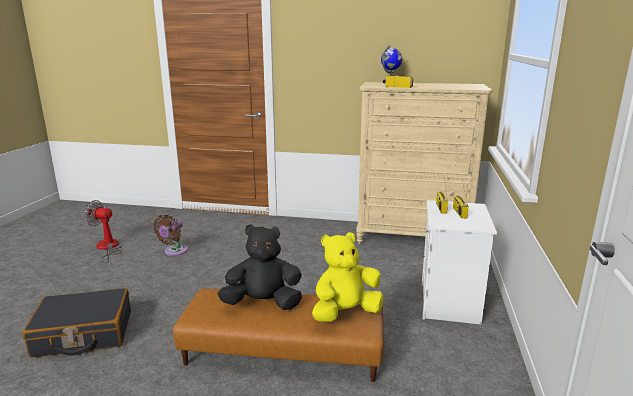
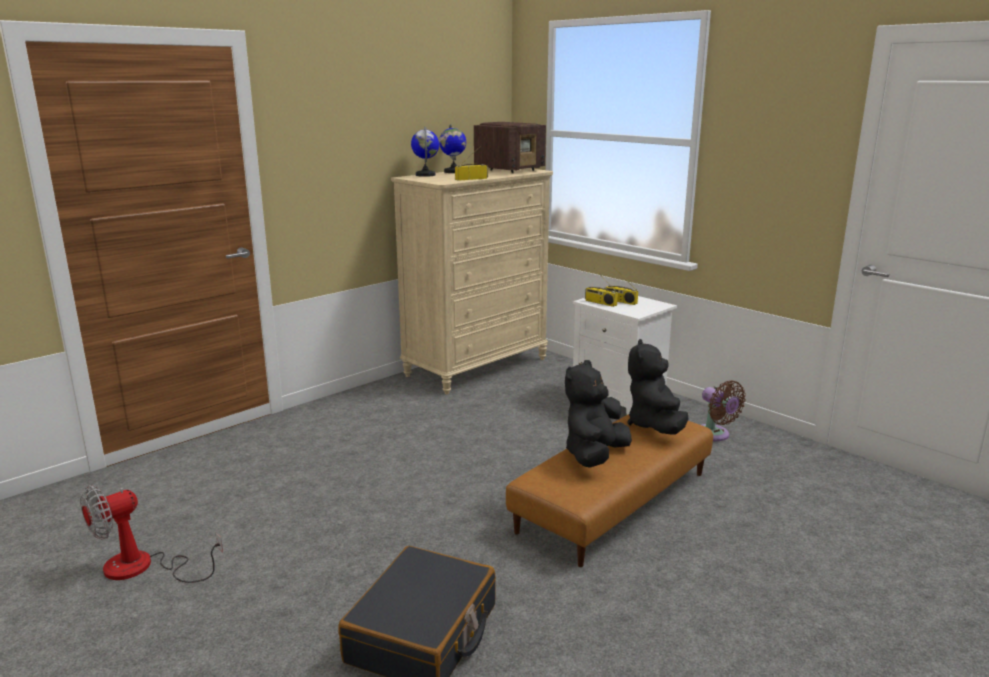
camera: 55 degrees left, 0 degrees up
(174, 251) = (268, 510): brown fan -> brown fan (714, 435)
(345, 313) = (655, 425): yellow plush toy -> black plush toy
(418, 83) = (453, 172): none -> globe
(464, 86) = (510, 170): none -> radio

